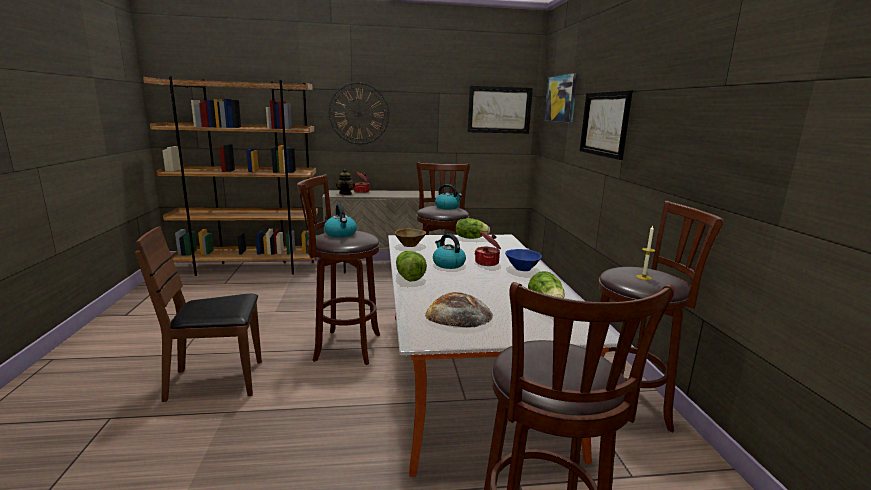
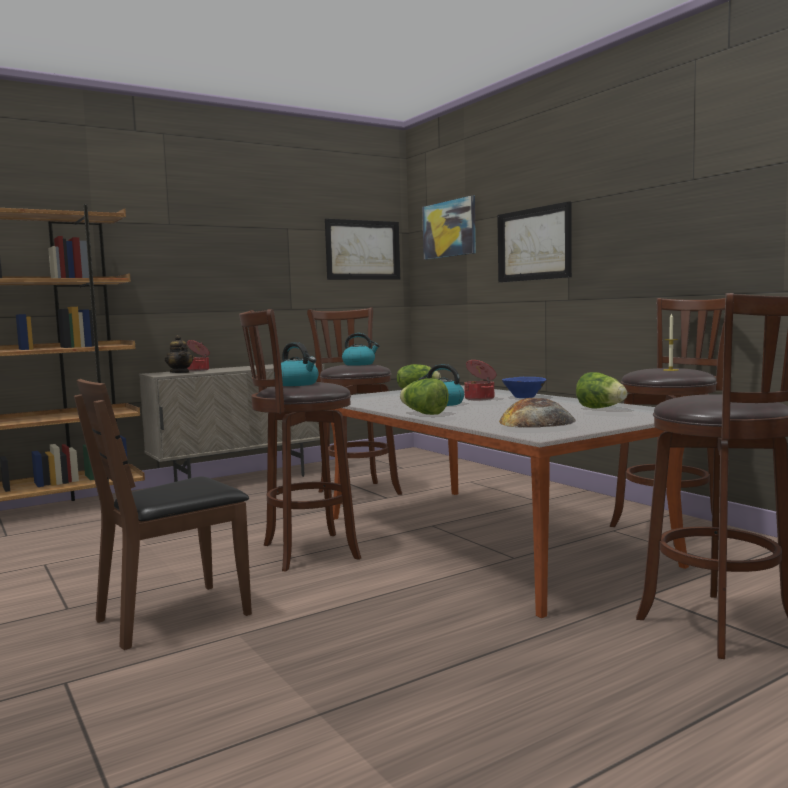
camera: 25 degrees left, 10 degrees down
(359, 113) = (181, 258): wall clock -> none
(410, 245) = (363, 400): brown bowl -> none

